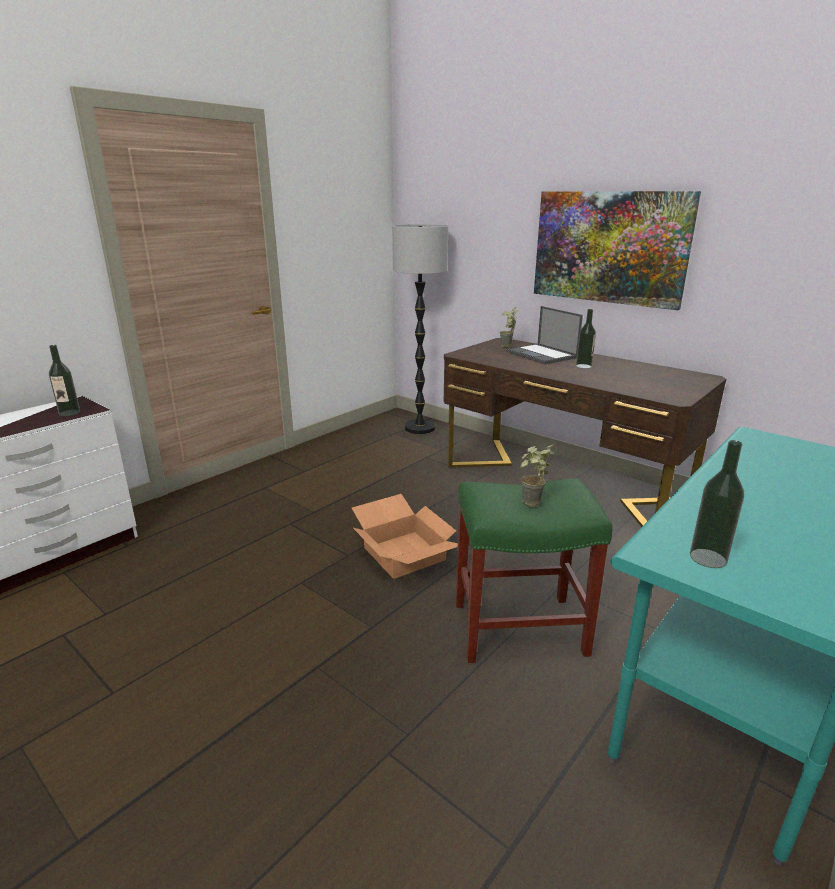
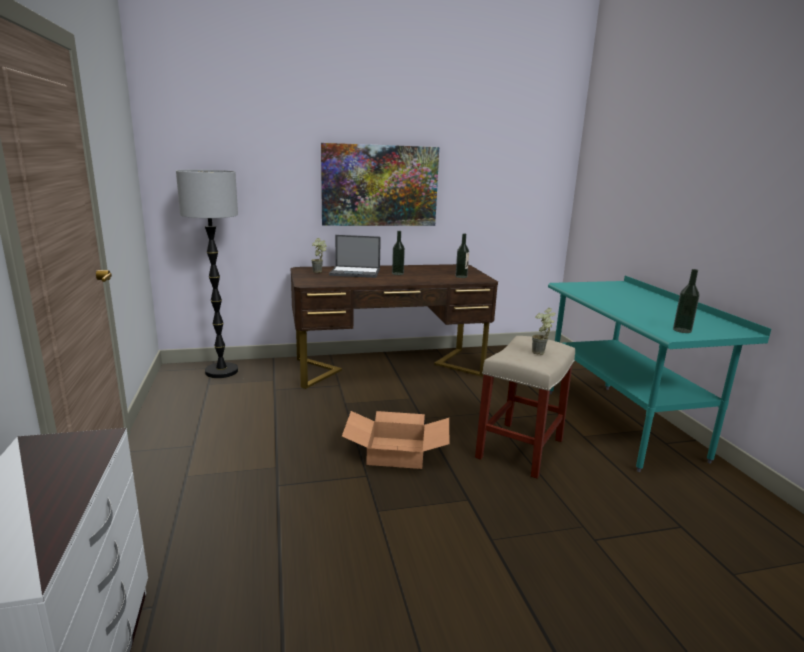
camera: 55 degrees left, 5 degrees down
(69, 413) = (82, 452): bottle -> bottle (461, 276)
(521, 627) = (520, 448): green stool -> beige stool

